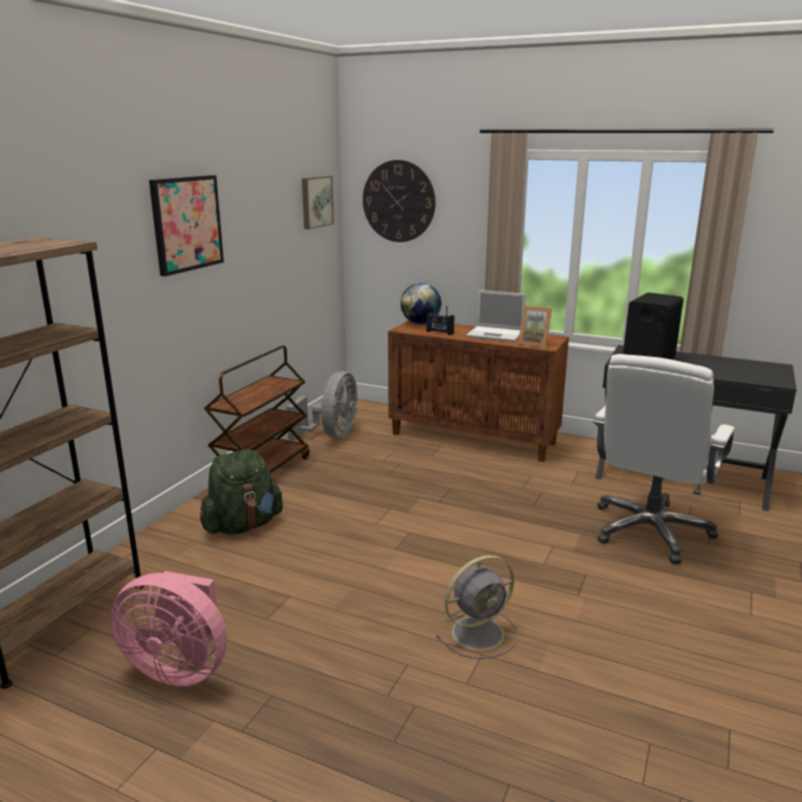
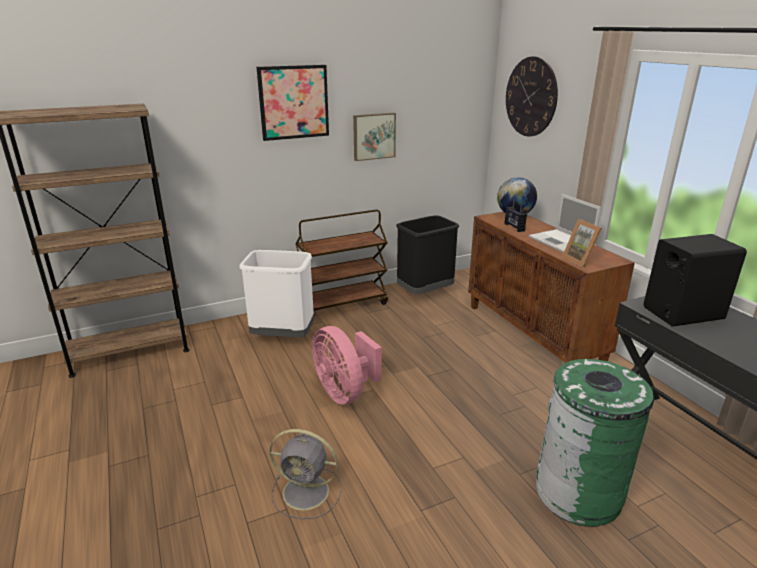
camera: 40 degrees right, 5 degrees up
(180, 668) = (137, 410): pink fan -> pink fan (345, 392)
(243, 526) = (283, 336): green backpack -> white trash can
(315, 201) = (455, 91): picture -> picture (373, 136)
(331, 435) = (425, 293): grey fan -> black trash can
(650, 531) = (578, 493): white office chair -> green trash can

